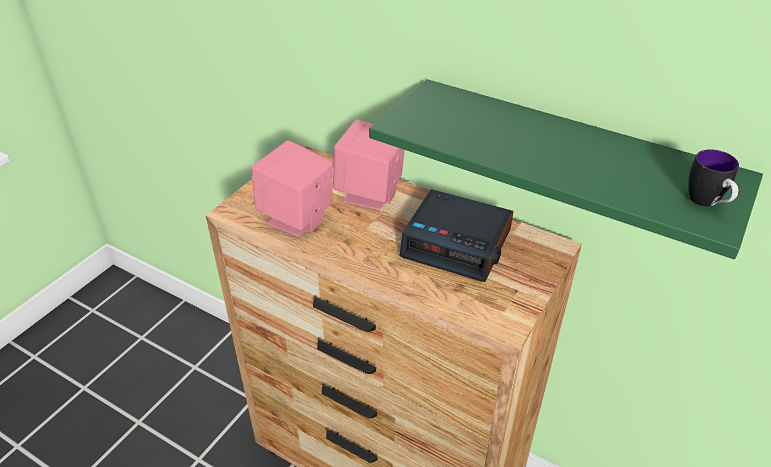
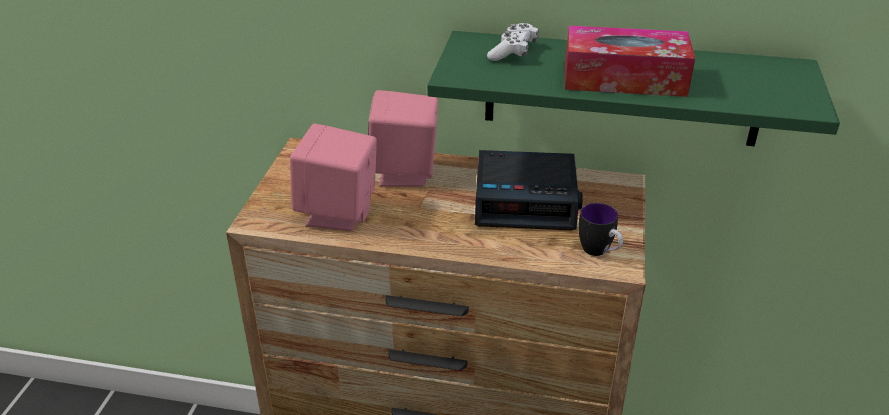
camera: 20 degrees left, 5 degrees down
(464, 110) = (513, 52): none -> white game controller
(548, 156) = (624, 78): none -> tissue box
(707, 204) = (790, 92): mug -> mug (599, 252)

